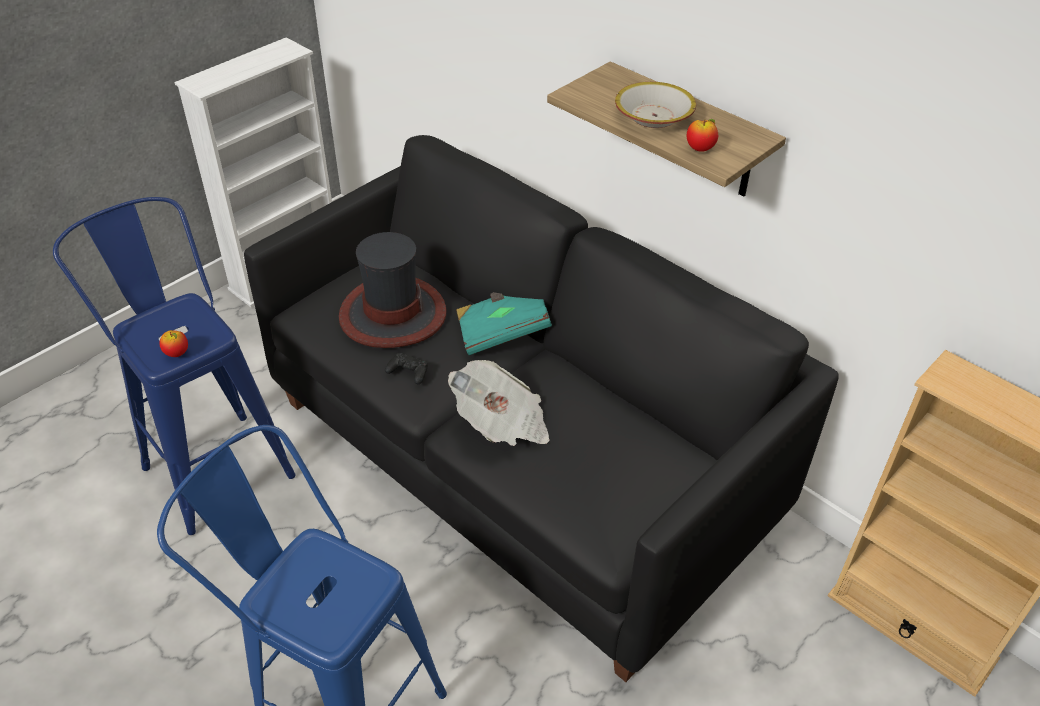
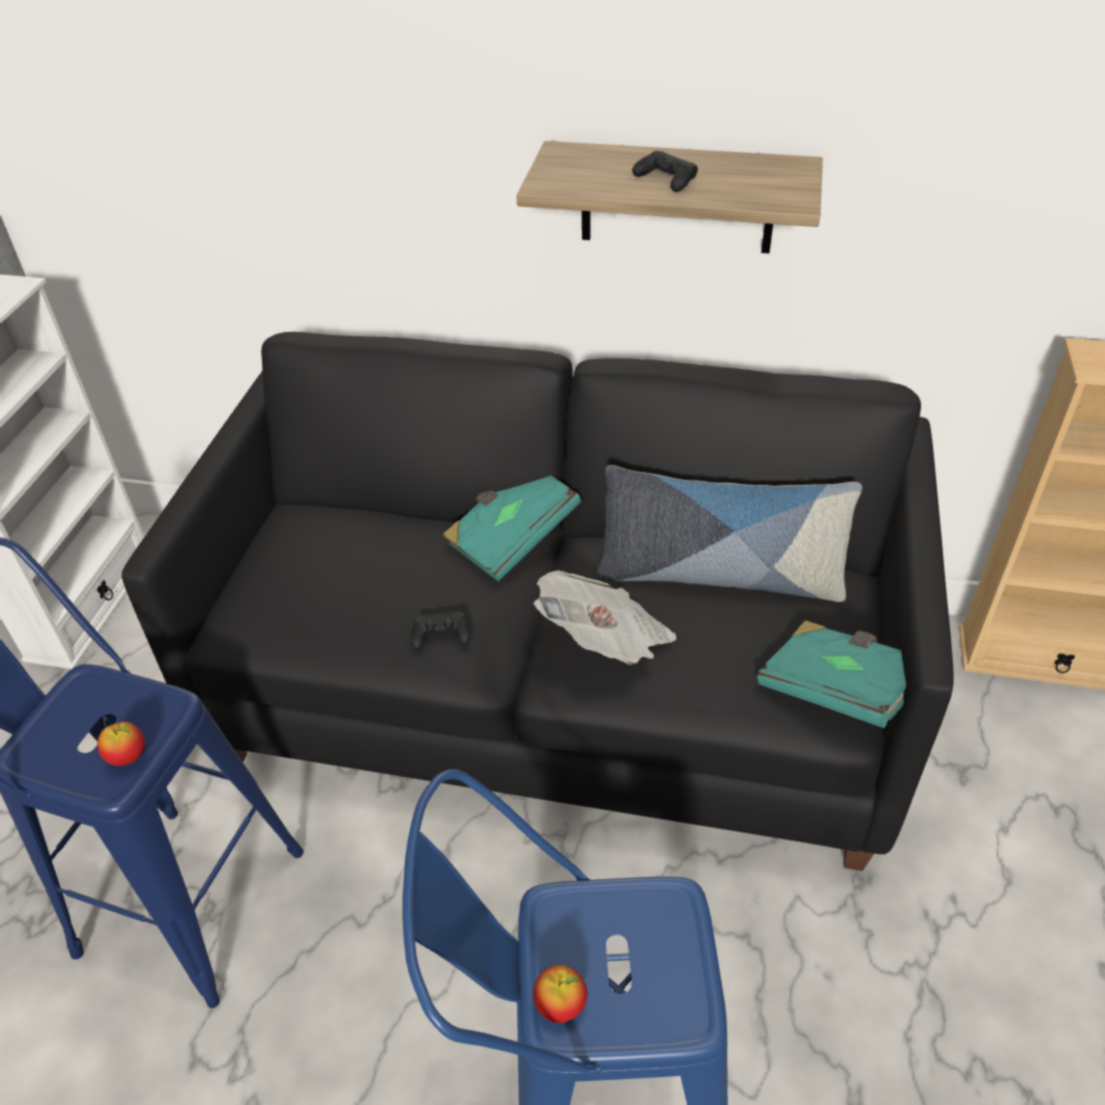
camera: 30 degrees left, 0 degrees up
(392, 314) = (360, 576): hat -> none
(615, 418) = (719, 575): none -> pillow
(623, 528) = (838, 690): none -> turquoise book
(654, 116) = (666, 179): bowl -> black game controller
(700, 149) = (756, 195): apple -> apple (560, 1005)

